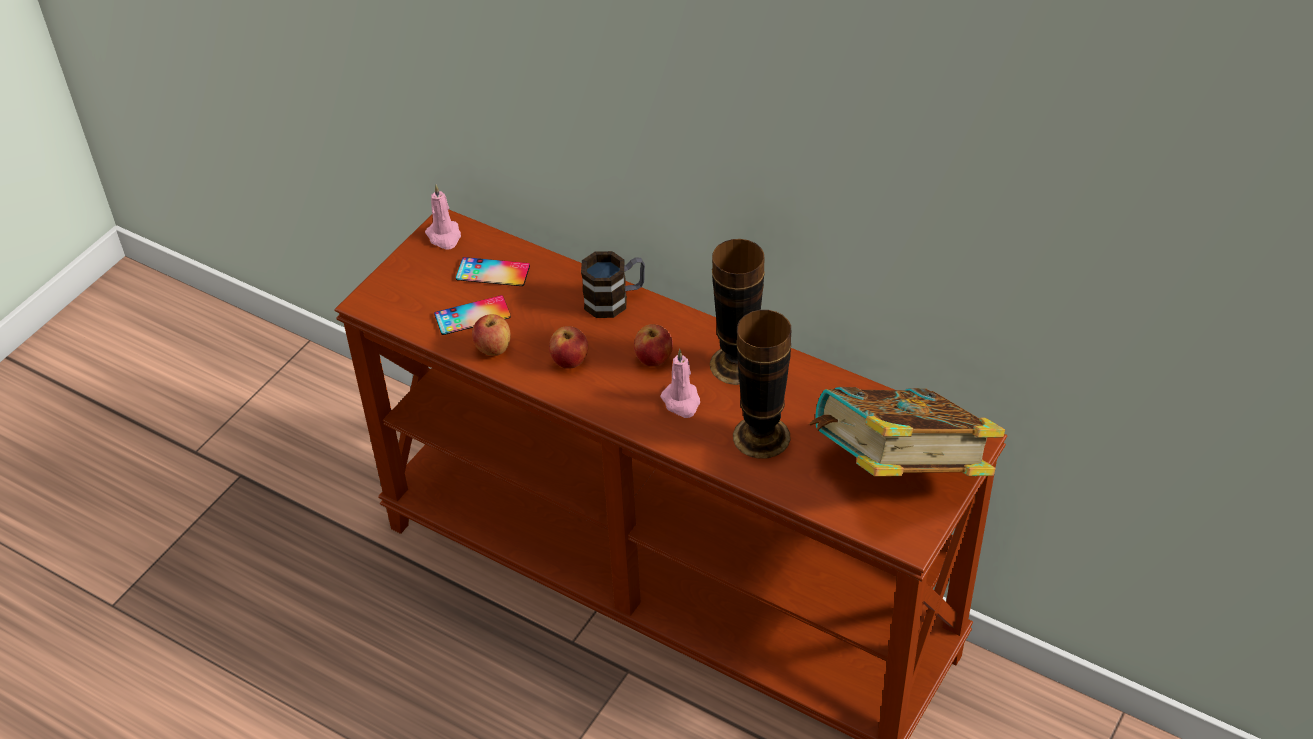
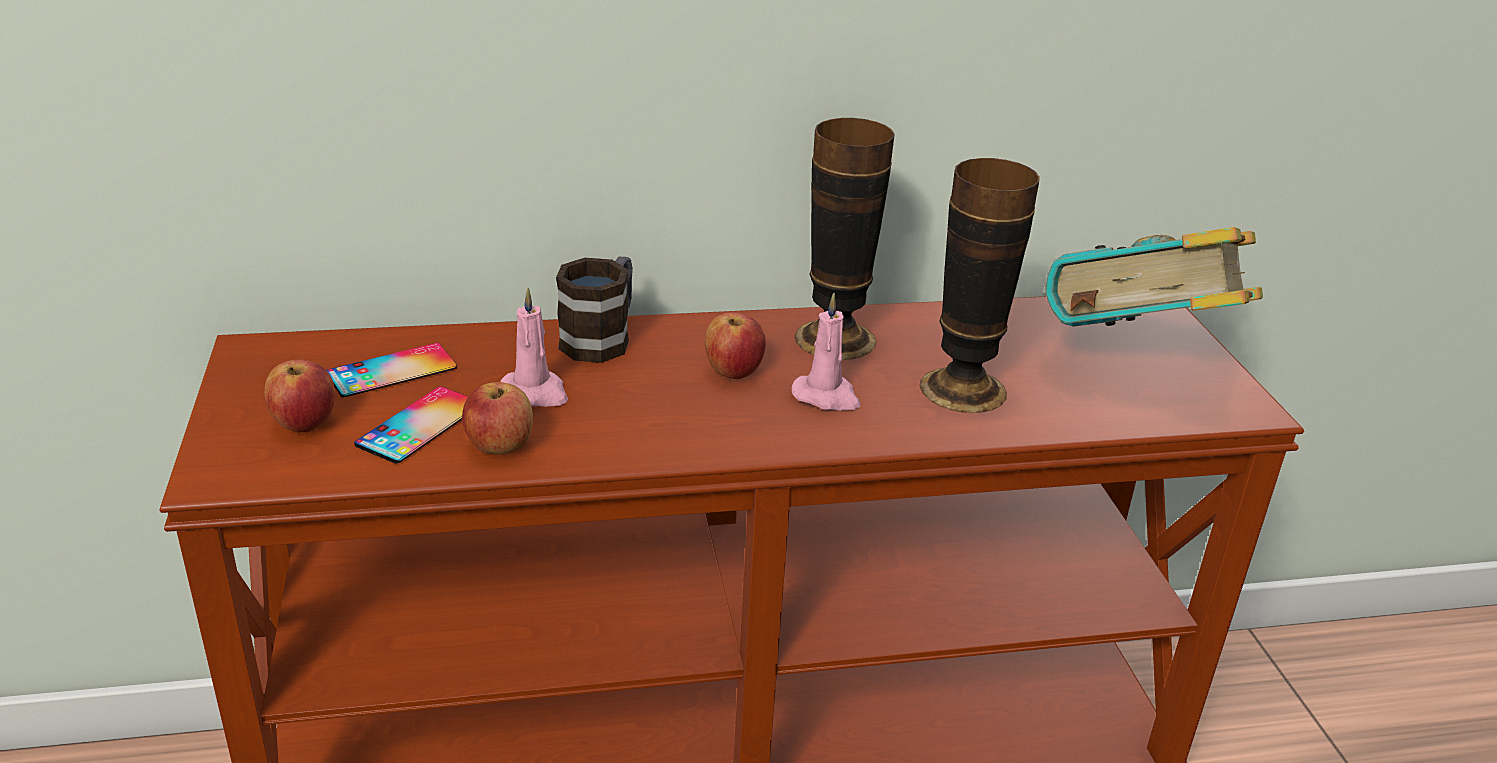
camera: 45 degrees left, 15 degrees down
(444, 236) = (265, 361): pink candle -> pink candle (535, 393)
(570, 361) = (629, 416): apple -> apple (305, 424)

